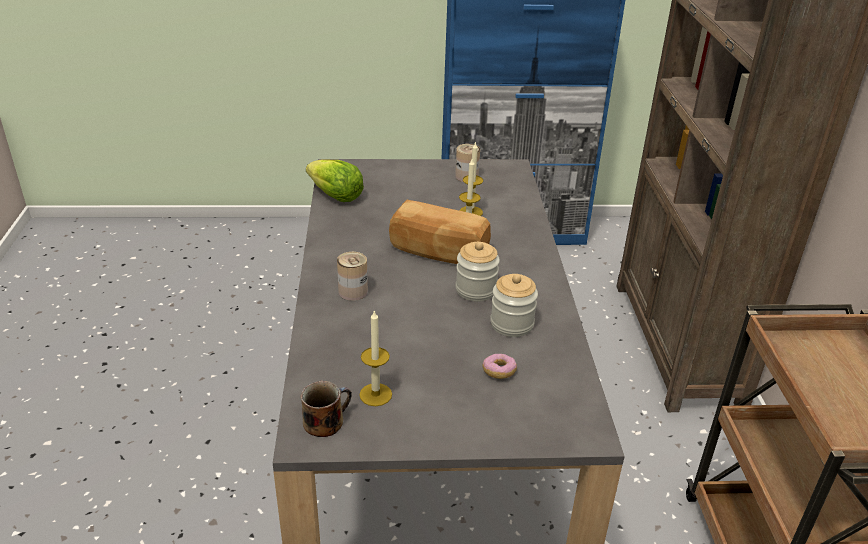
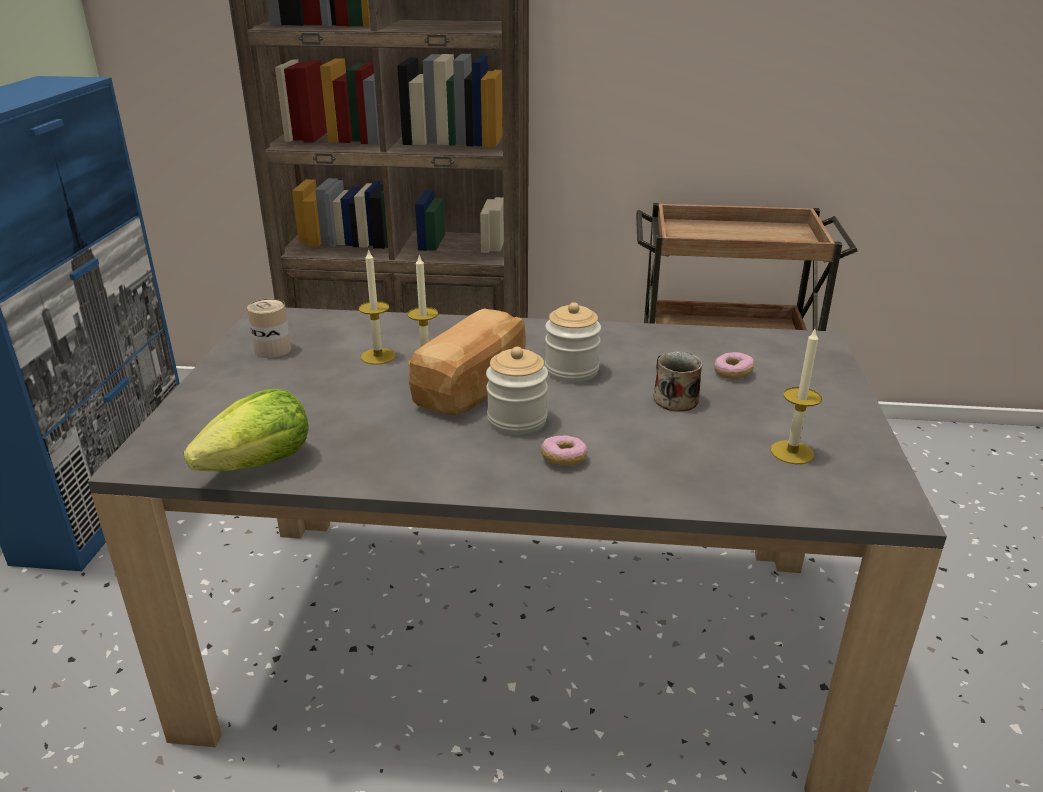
camera: 80 degrees left, 5 degrees down
(325, 421) = (853, 491): mug -> mug (673, 398)
(353, 292) = (563, 459): can -> donut
(511, 324) = (643, 357): jar -> jar (517, 420)

